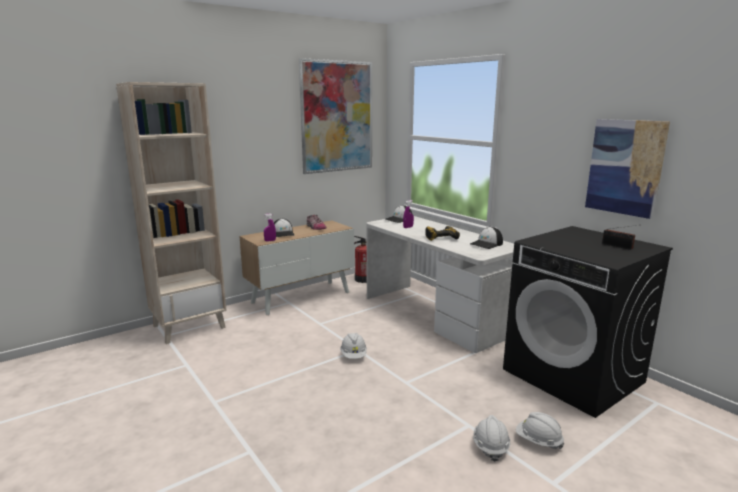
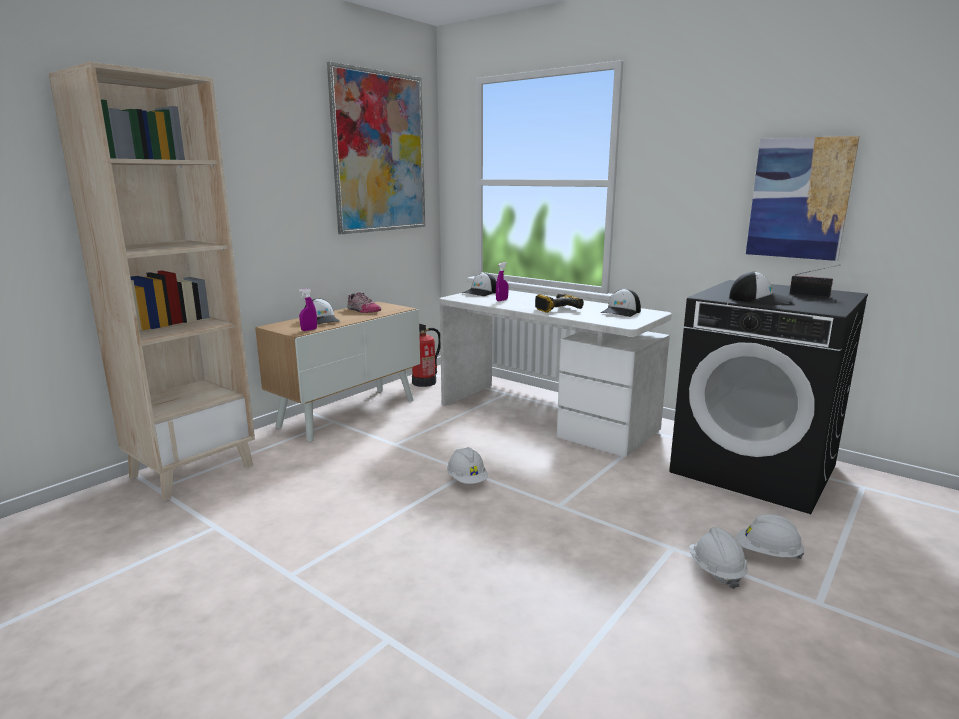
camera: 15 degrees left, 0 degrees up
(569, 247) = (760, 299): none -> cap

